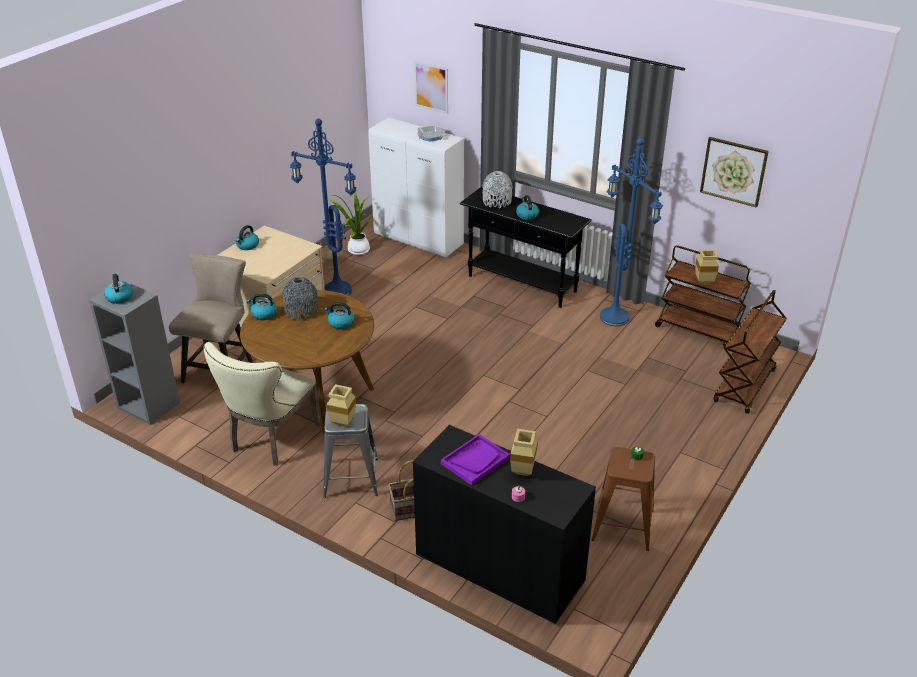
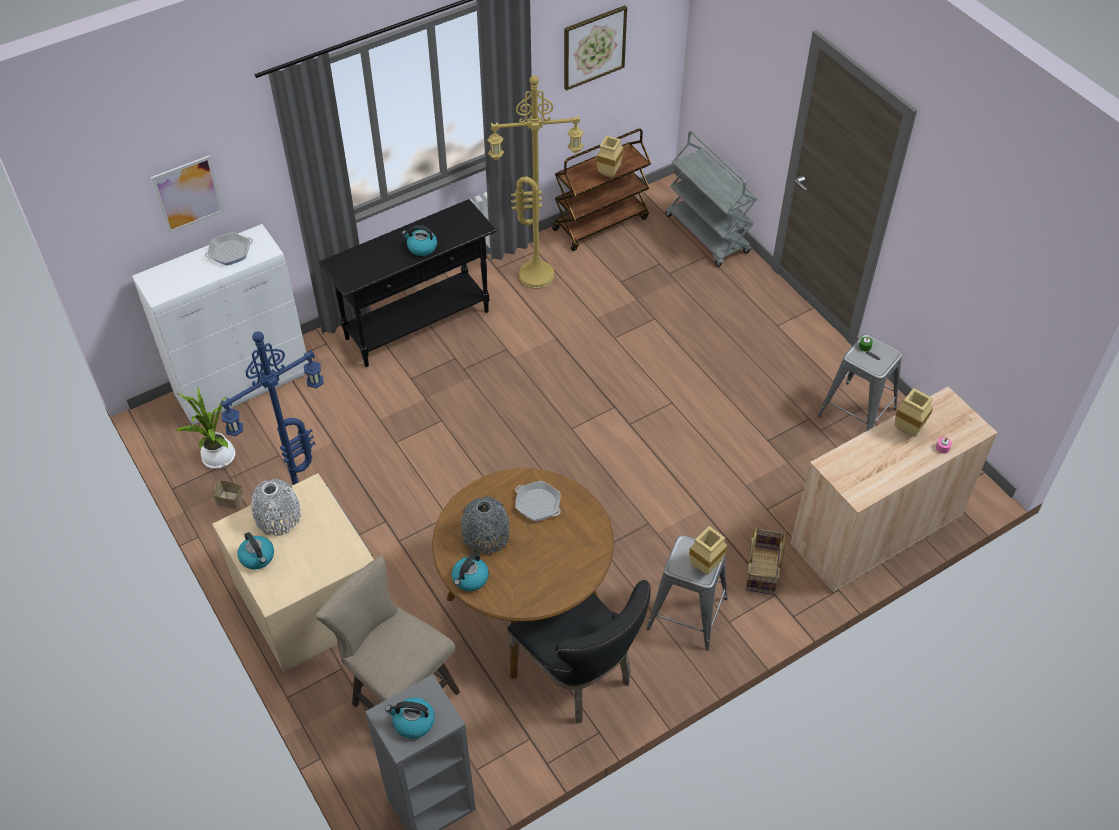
camera: 65 degrees left, 15 degrees up
(270, 440) = (578, 676): beige chair -> black chair
(340, 323) = (538, 504): kettle -> frying pan
(475, 460) = (877, 461): purple tray -> none
(497, 201) = (369, 261): grey vase -> grey vase (278, 517)
(499, 568) = (876, 530): black cabinet -> beige cabinet
(616, 317) = (537, 274): blue floor lamp -> yellow floor lamp
(623, 525) = (856, 412): brown stool -> grey stool
(745, 387) = (708, 234): brown cart -> grey cart

